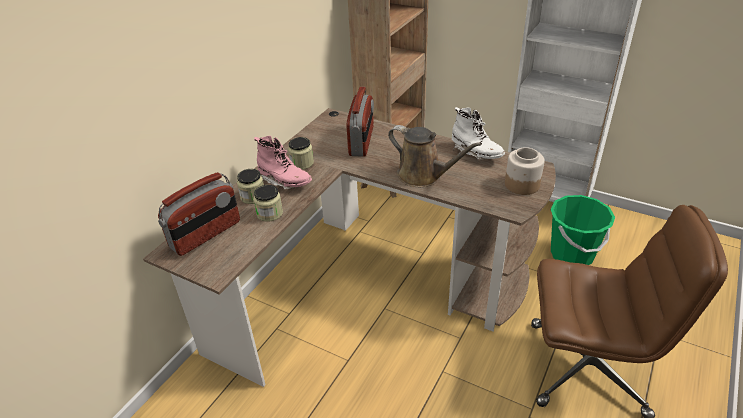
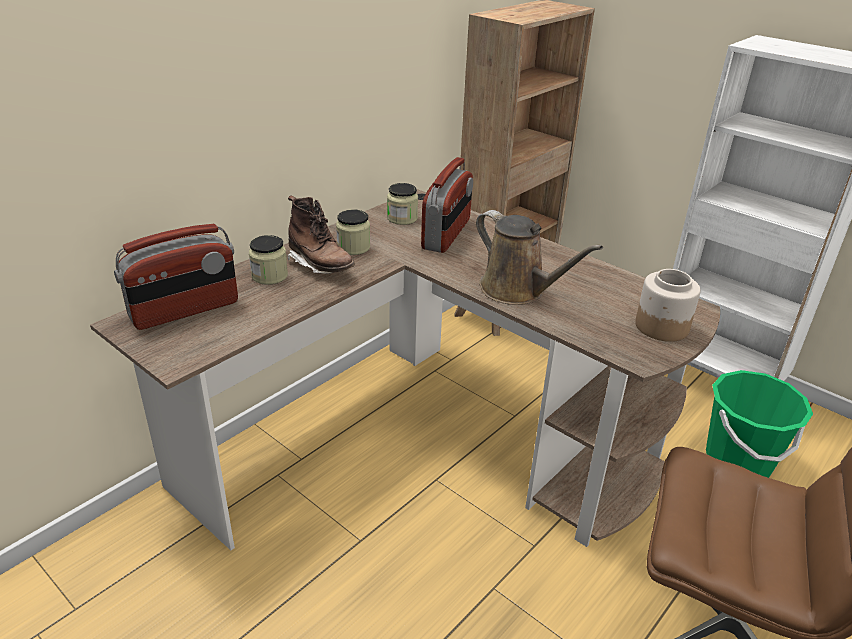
camera: 10 degrees right, 5 degrees down
(269, 213) = (282, 300): jar -> jar (402, 218)
(285, 182) = (320, 265): pink boot -> brown boot
(476, 153) = (605, 275): white boot -> none

